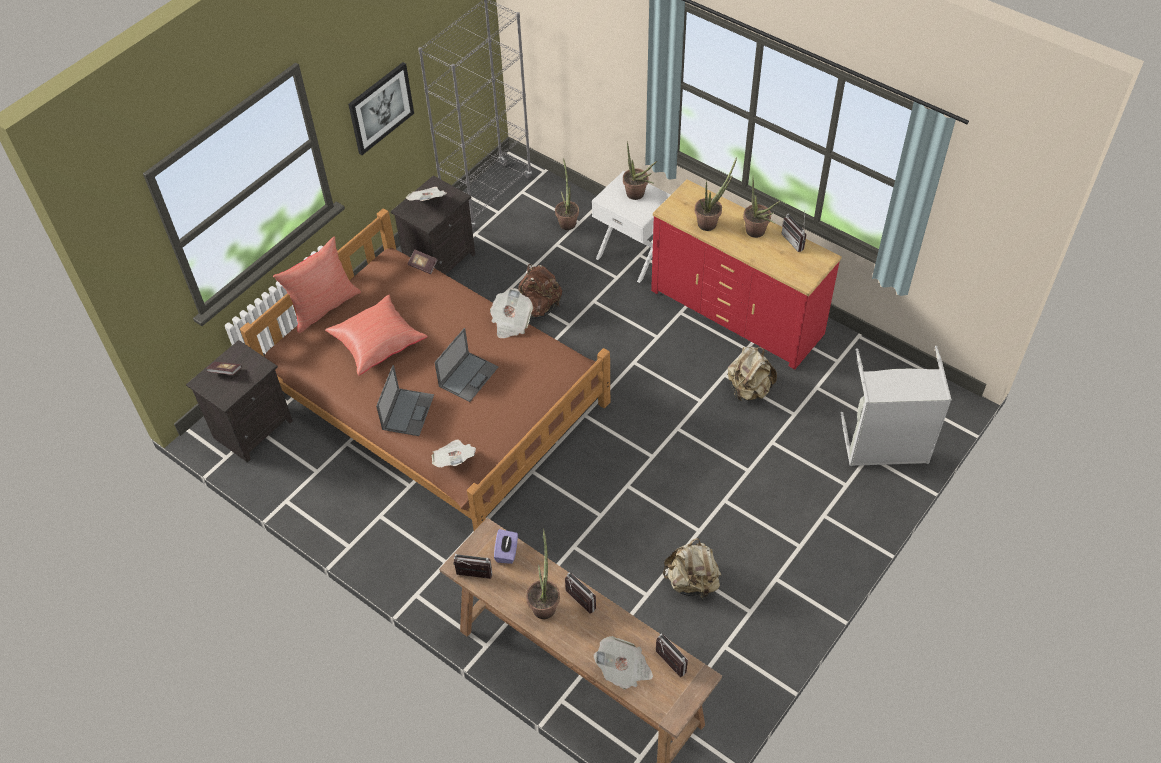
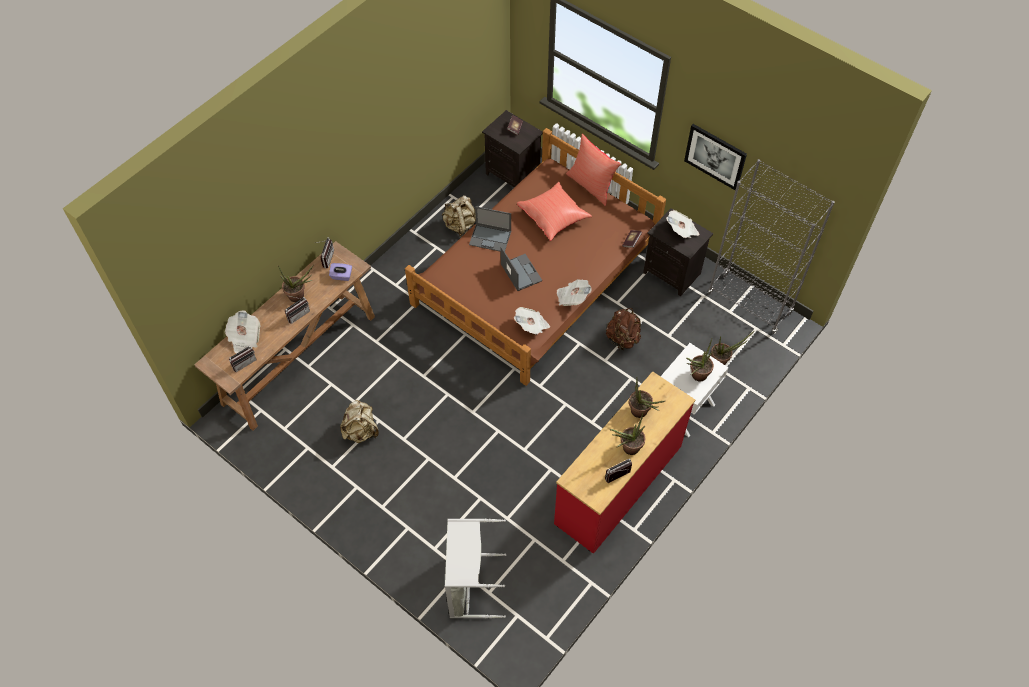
camera: 90 degrees right, 5 degrees up
(454, 460) = (446, 265): newspaper -> newspaper (532, 326)
(468, 376) = (520, 272): laptop -> laptop turned 150 degrees counterclockwise
(749, 389) = (534, 486): beige backpack -> beige backpack (461, 226)

